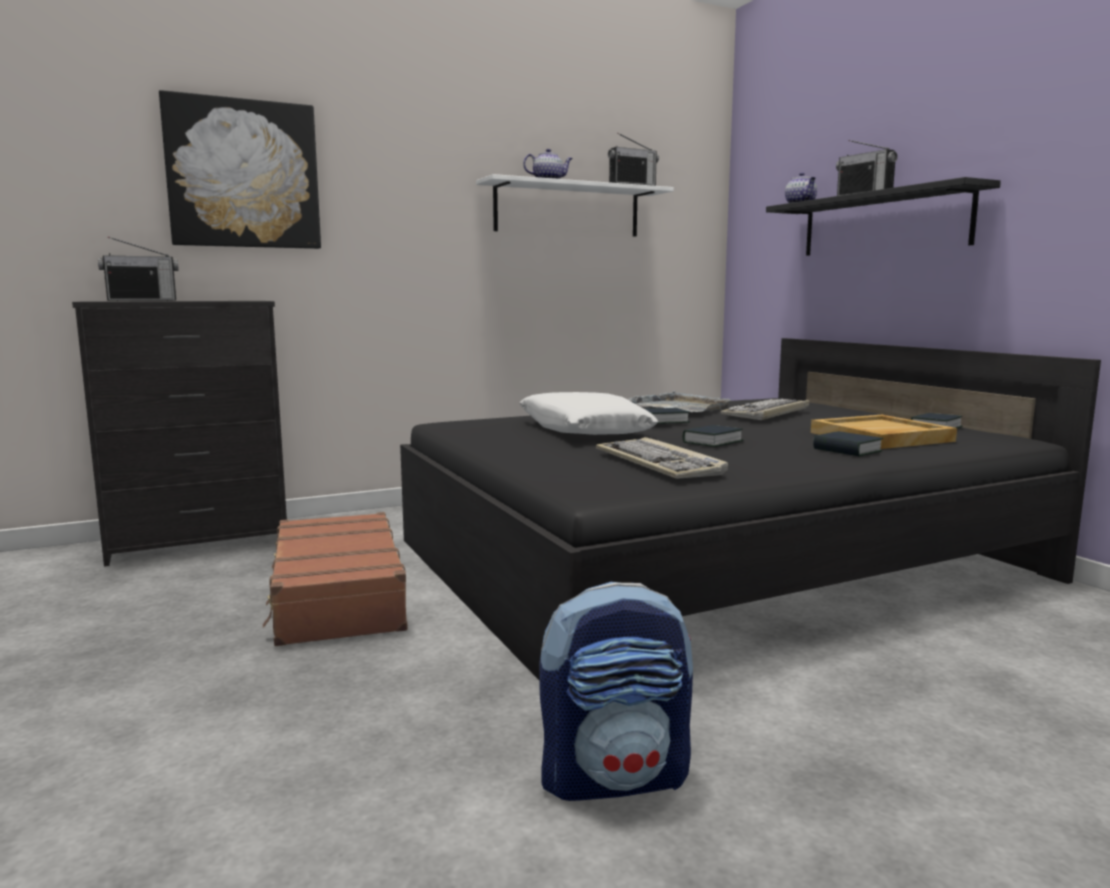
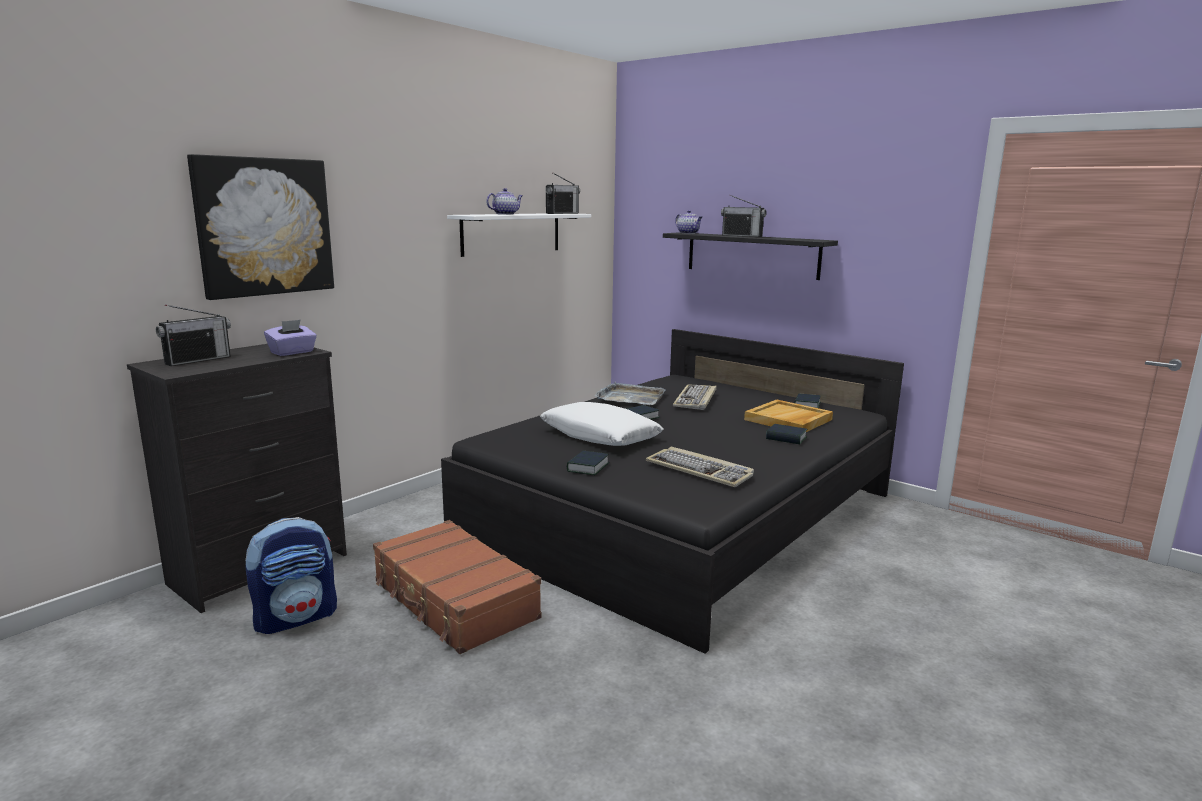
camera: 25 degrees left, 5 degrees up
(237, 300) = (292, 352): none -> purple tissue box
(615, 777) = (768, 688): backpack -> backpack (296, 617)
(712, 442) = (700, 439): book -> book (587, 467)

